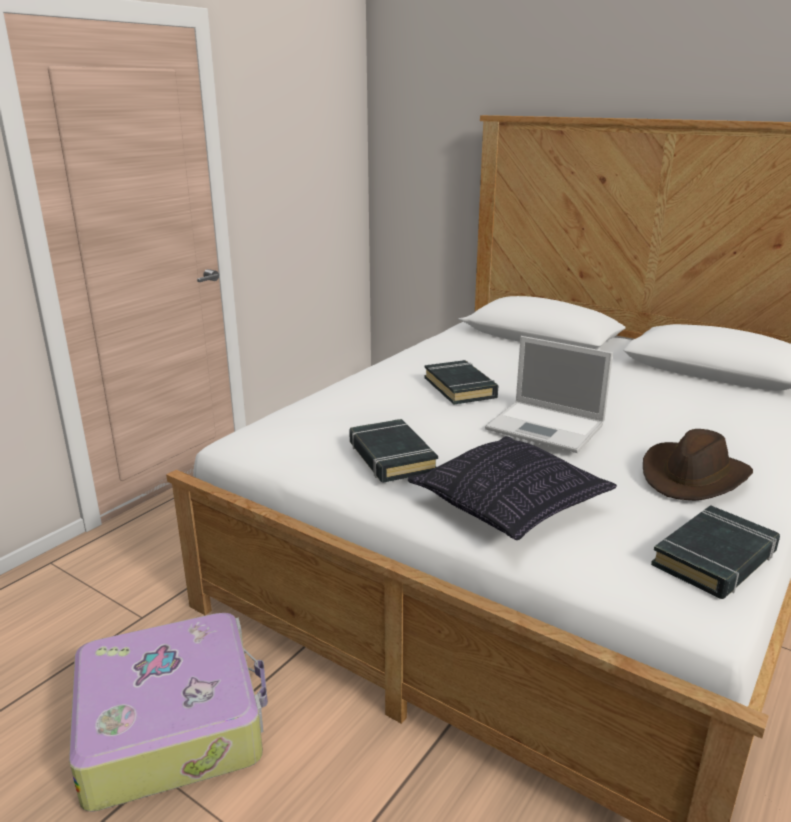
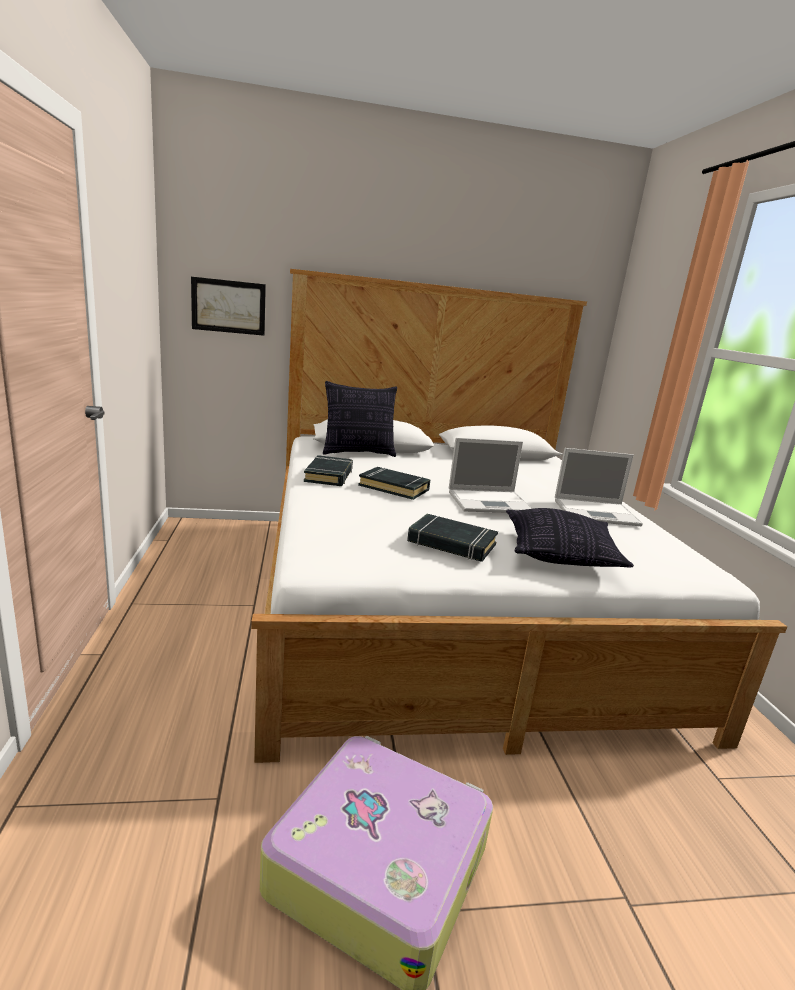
camera: 45 degrees left, 5 degrees down
(426, 163) = (228, 306): none -> picture
(506, 342) = (358, 453): none -> pillow
(694, 477) = (597, 512): brown hat -> laptop
(715, 559) = (678, 551): black book -> black book (329, 475)

